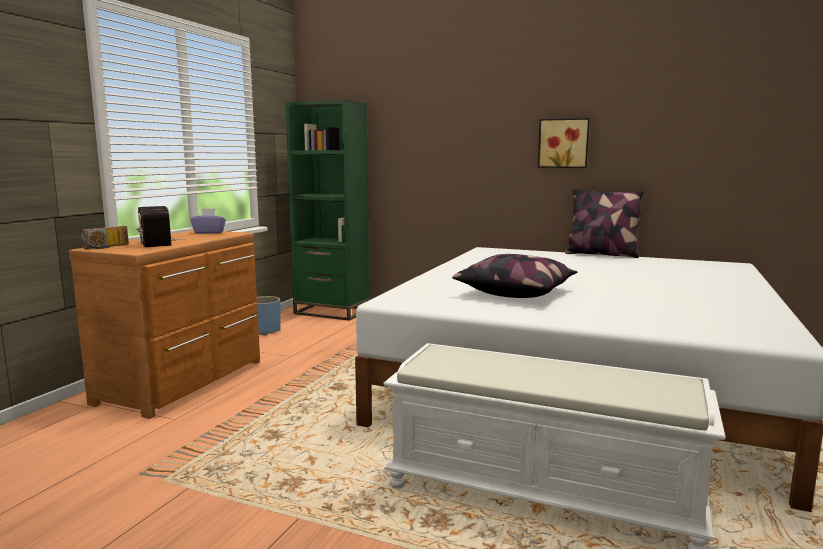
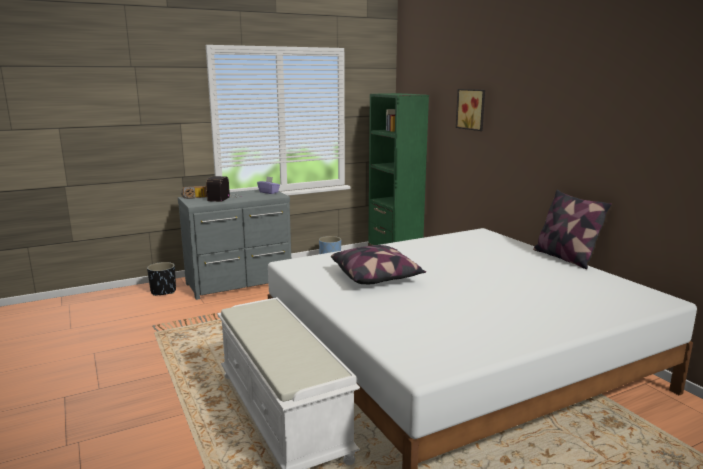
camera: 40 degrees right, 5 degrees up
(65, 426) = (163, 291): none -> black planter
(186, 382) = (240, 283): brown dresser -> grey dresser
(563, 143) = (552, 145): picture -> picture (472, 109)

